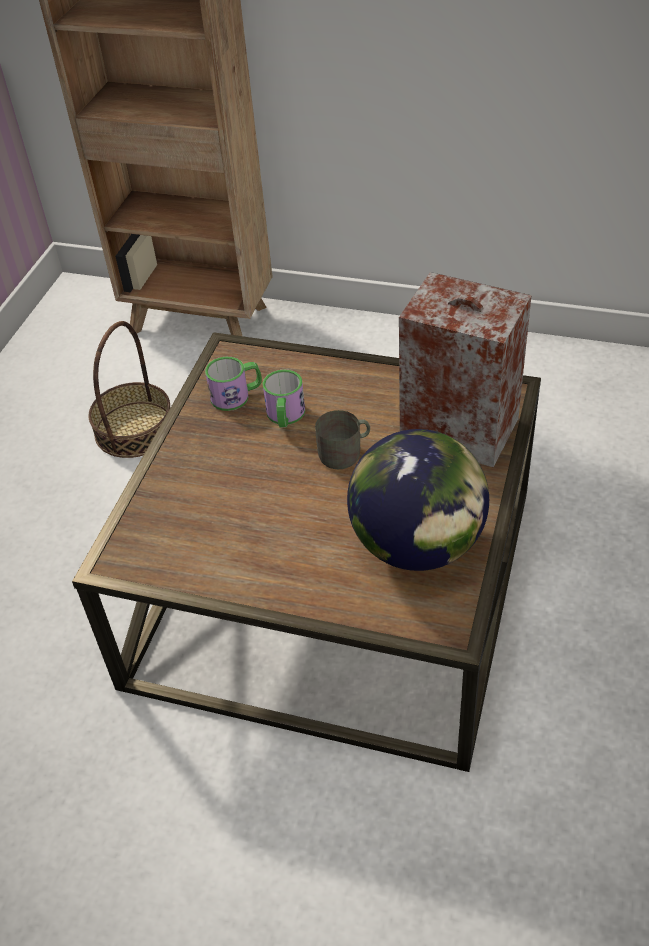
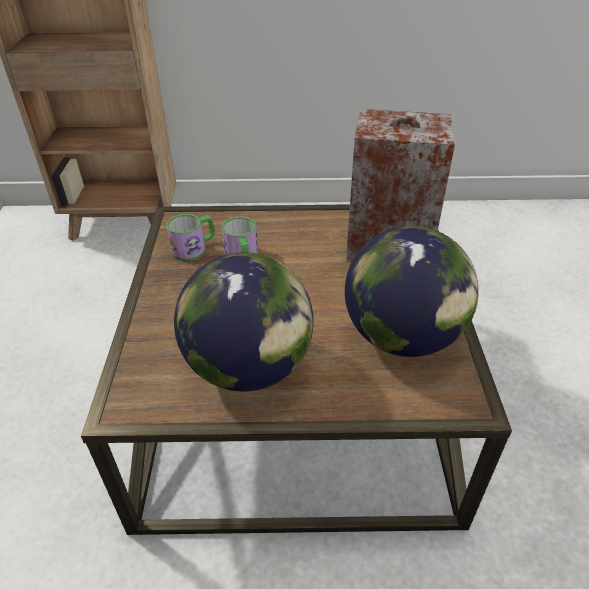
camera: 20 degrees left, 5 degrees down
(134, 429) = (90, 307): basket -> none
(245, 546) = (249, 367): none -> globe
(345, 453) = (305, 276): grey mug -> none

